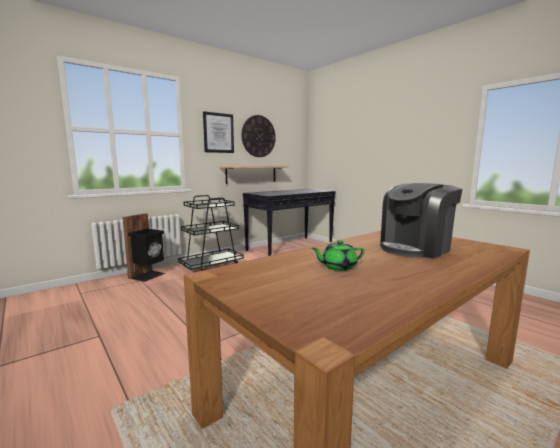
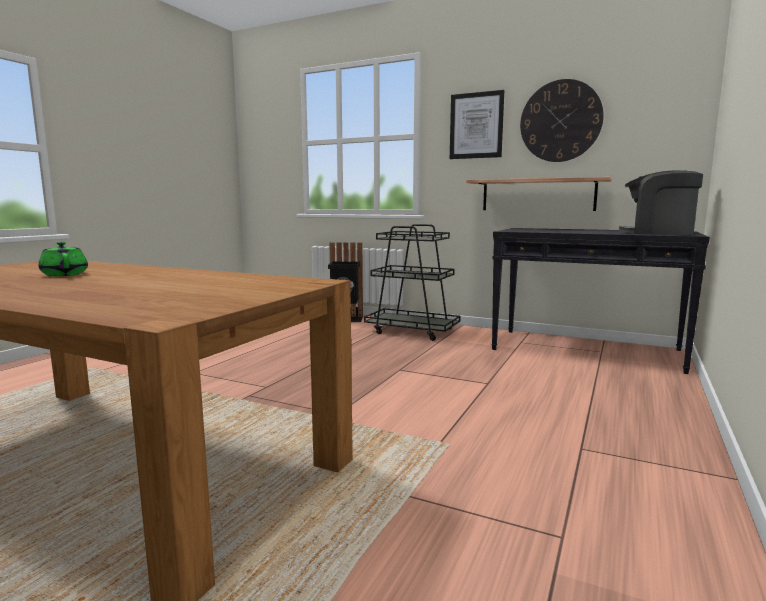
camera: 65 degrees right, 0 degrees up
(415, 248) = (161, 287): coffee machine -> coffee machine (657, 233)

